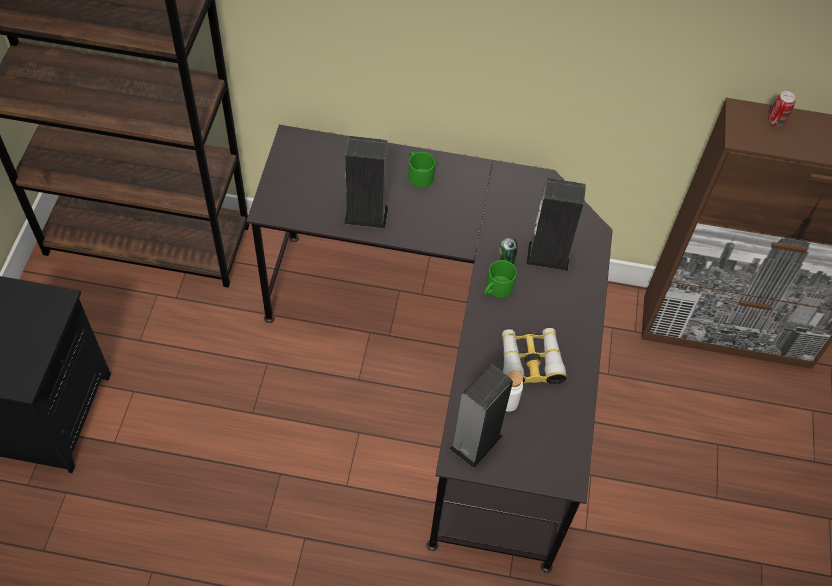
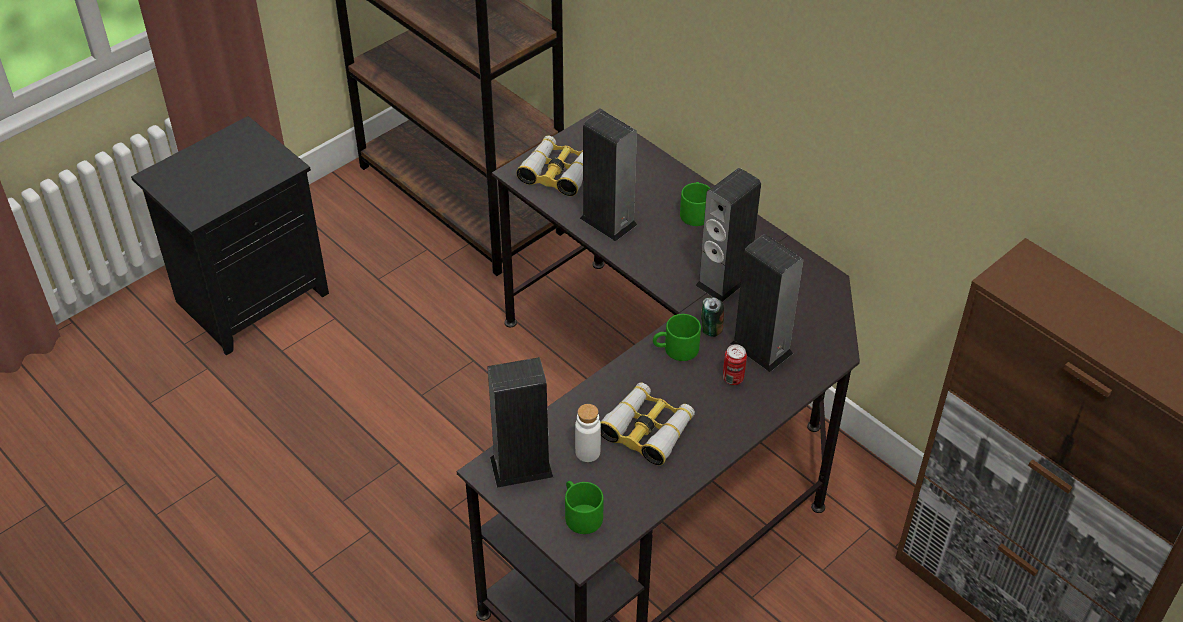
camera: 40 degrees right, 10 degrees down
(295, 194) = (558, 172): none -> binoculars
(482, 218) = (724, 280): none -> speaker
(543, 451) = (579, 514): none -> green mug
(776, 121) = (1064, 285): can -> can (733, 378)

